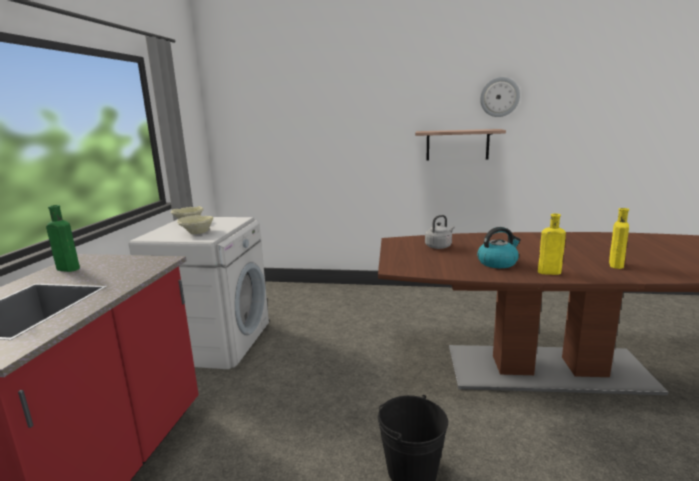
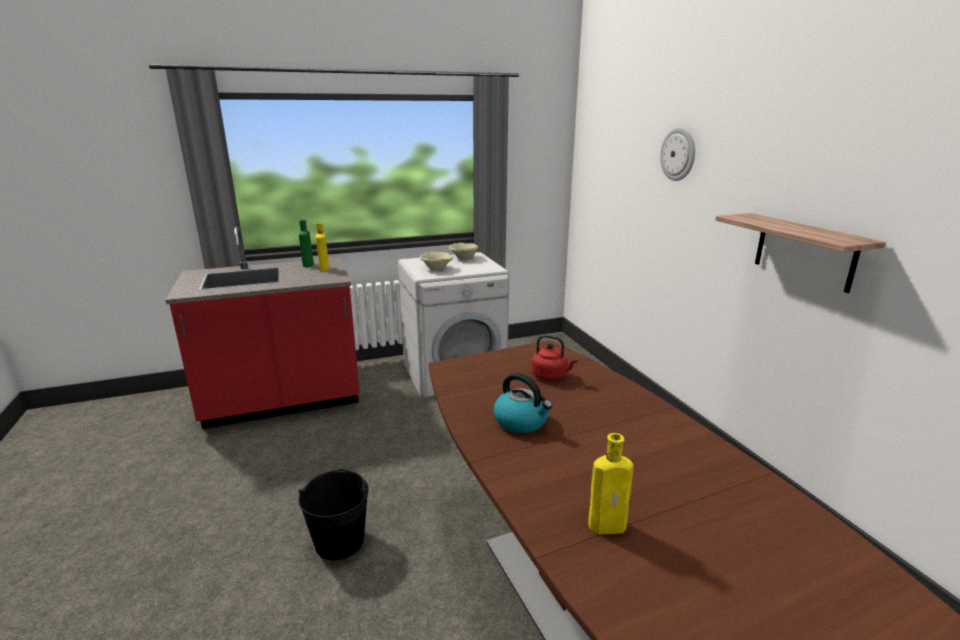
camera: 60 degrees right, 5 degrees up
(439, 246) = (551, 376): grey kettle -> red kettle
(499, 97) = (896, 177): wall clock -> wall clock (678, 154)
(547, 272) = (514, 462): yellow bottle -> yellow bottle (324, 268)

